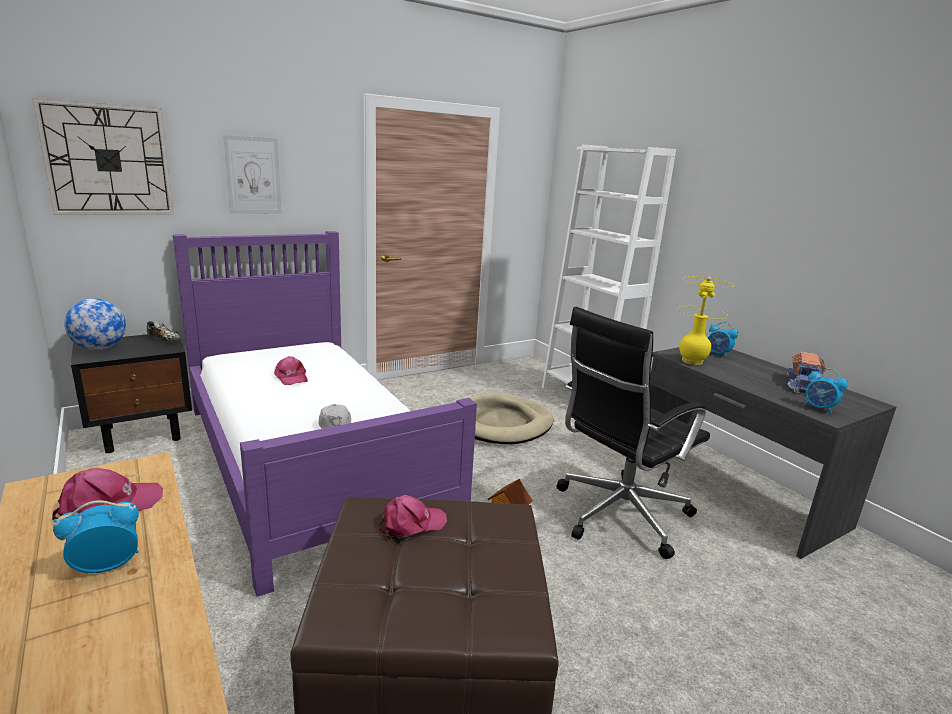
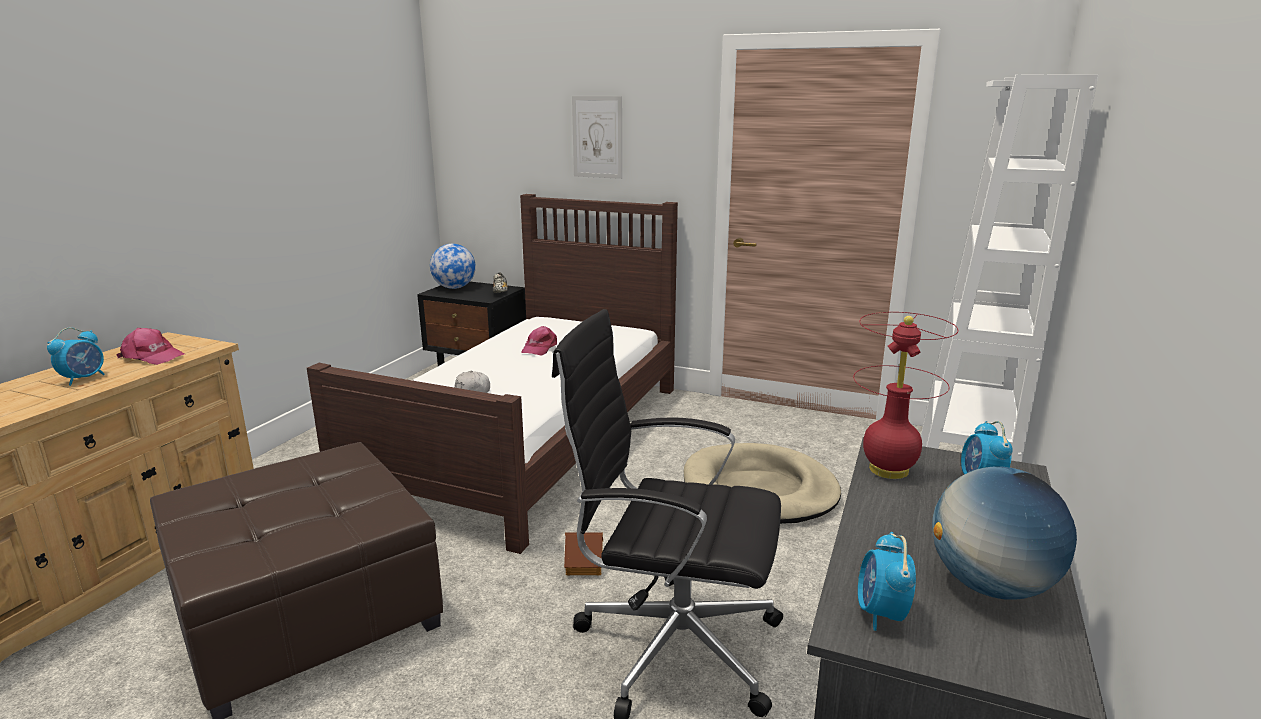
camera: 55 degrees right, 0 degrees up
(107, 566) = (84, 379): alarm clock -> alarm clock turned 90 degrees clockwise
(108, 160) = (485, 124): wall clock -> none
(310, 459) = (529, 437): purple bed -> brown bed
(411, 524) = (337, 478): pink cap -> none
(692, 361) = (889, 470): yellow table lamp -> red table lamp
(804, 386) = (990, 586): toy truck -> globe

